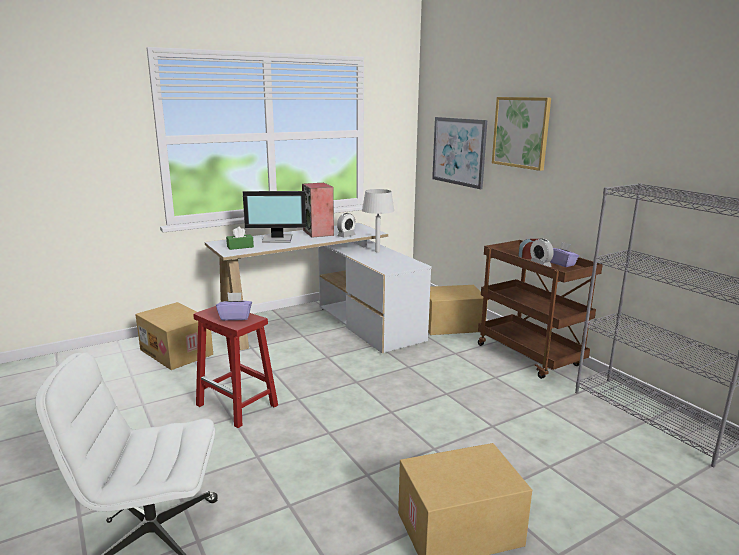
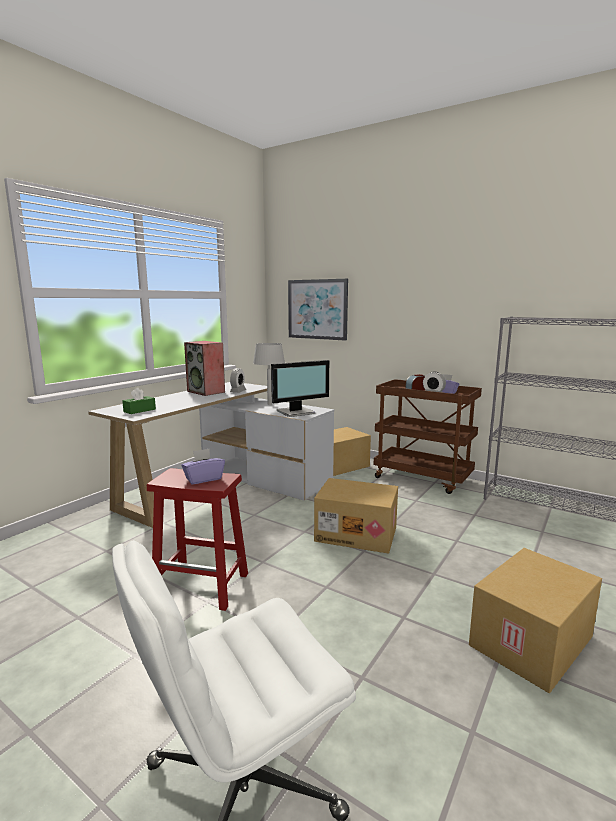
camera: 25 degrees left, 5 degrees down
(177, 352) = (75, 546): cardboard box -> cardboard box (357, 534)
(277, 239) = (172, 400): monitor -> monitor (297, 412)
(521, 132) = (386, 286): picture -> none

